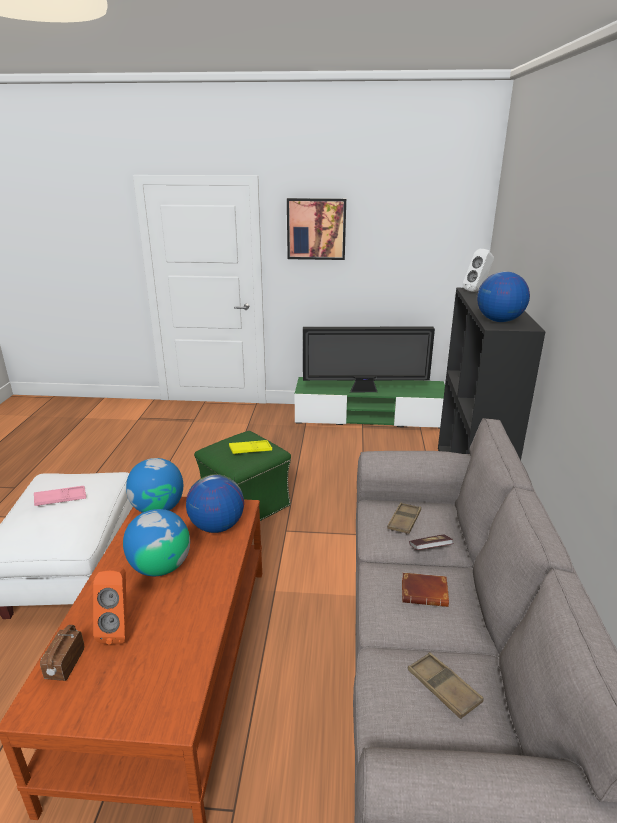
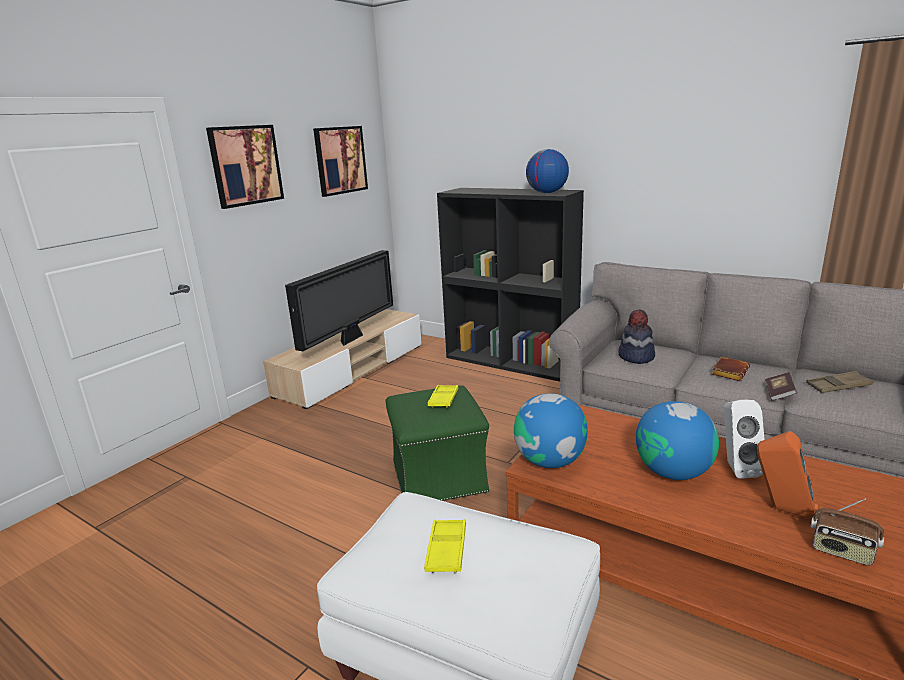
camera: 60 degrees left, 5 degrees down
(61, 499) = (446, 550): pink tray -> yellow tray
(216, 526) = (609, 430): globe -> none
(369, 417) = (352, 370): green tv stand -> beige tv stand
(404, 521) = (636, 357): brown tray -> hat
(422, 235) = (340, 160): none -> picture
(430, 549) = (678, 357): book -> book (779, 393)
(477, 291) = (458, 190): white speaker -> white speaker (735, 468)

